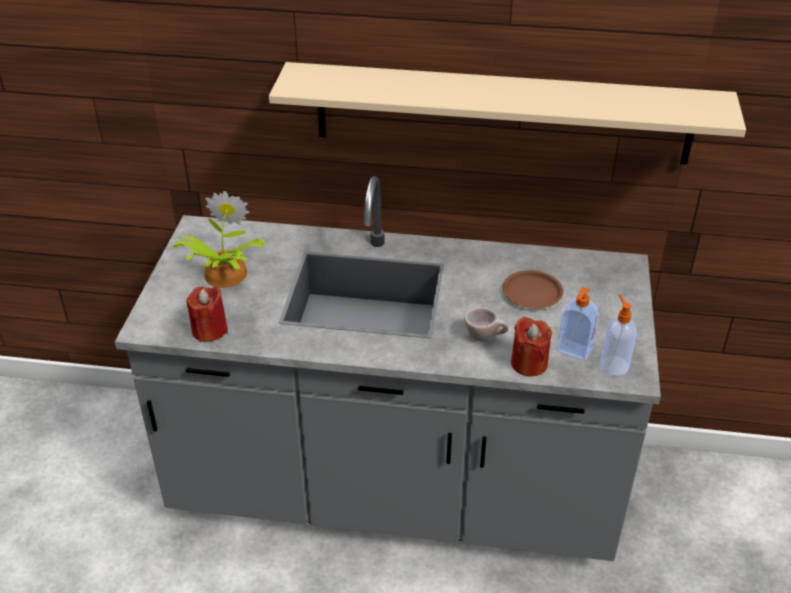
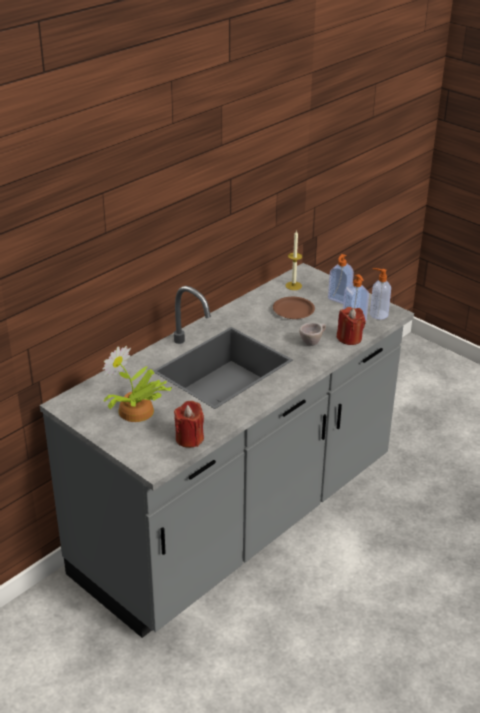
camera: 55 degrees left, 5 degrees down
(502, 113) = (224, 207): beige shelf -> none
(586, 270) = (293, 286): none -> candle
(605, 317) = (339, 299): none -> soap dispenser

